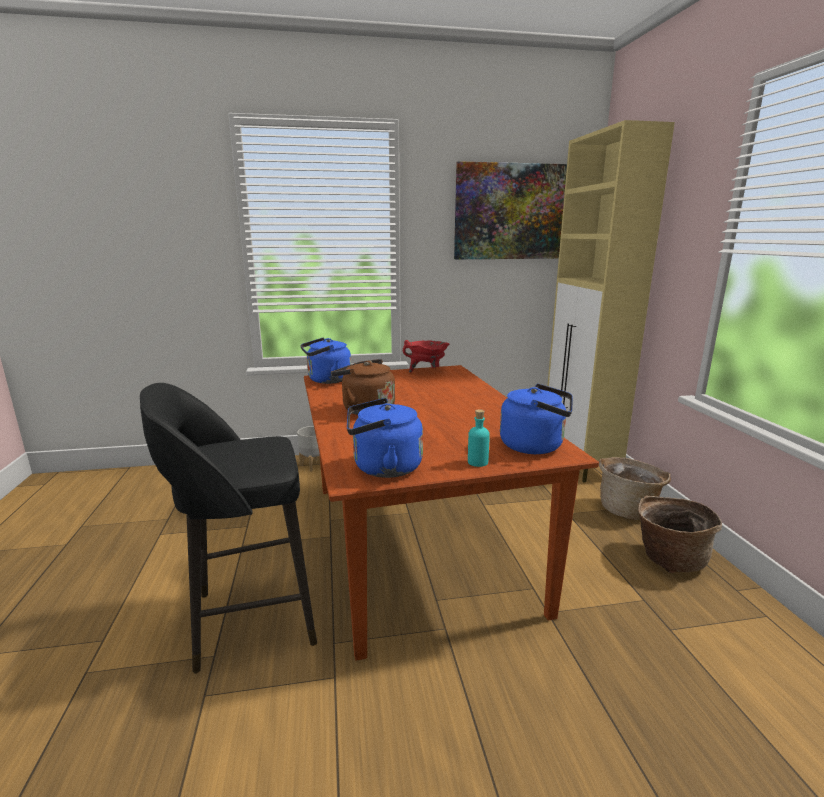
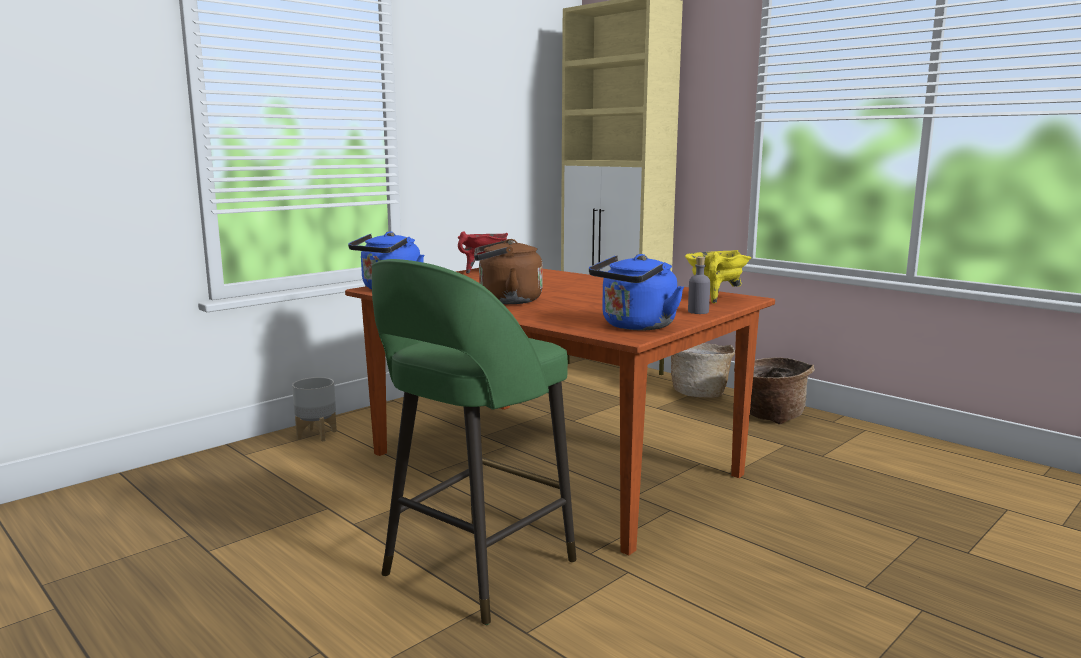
camera: 35 degrees left, 5 degrees down
(250, 619) = (475, 570): black stool -> green stool
(477, 462) = (698, 312): turquoise bottle -> grey bottle
(520, 212) = (514, 85): picture -> none
(535, 446) = (714, 298): blue kettle -> yellow cooking pot

